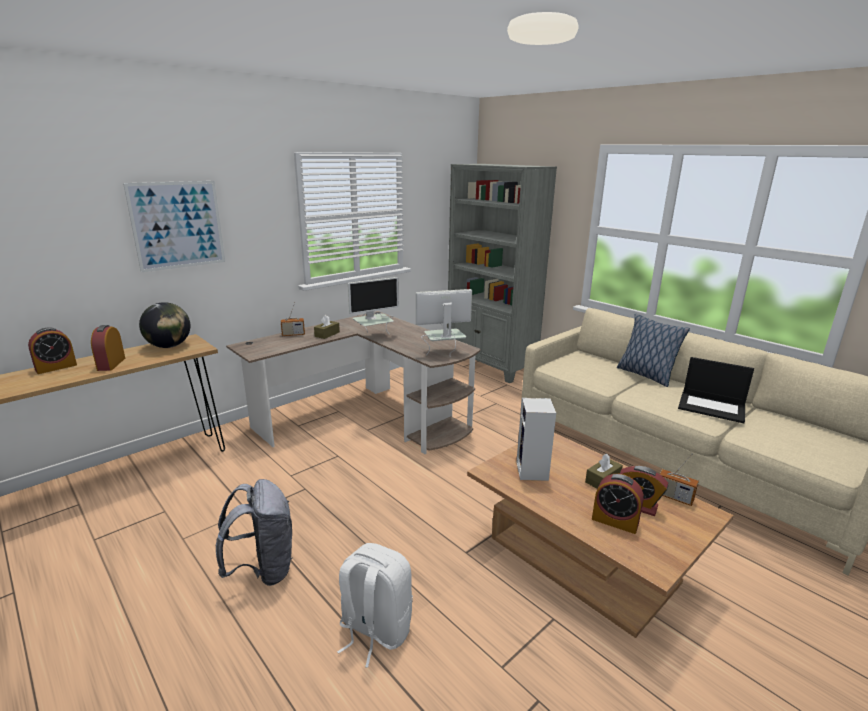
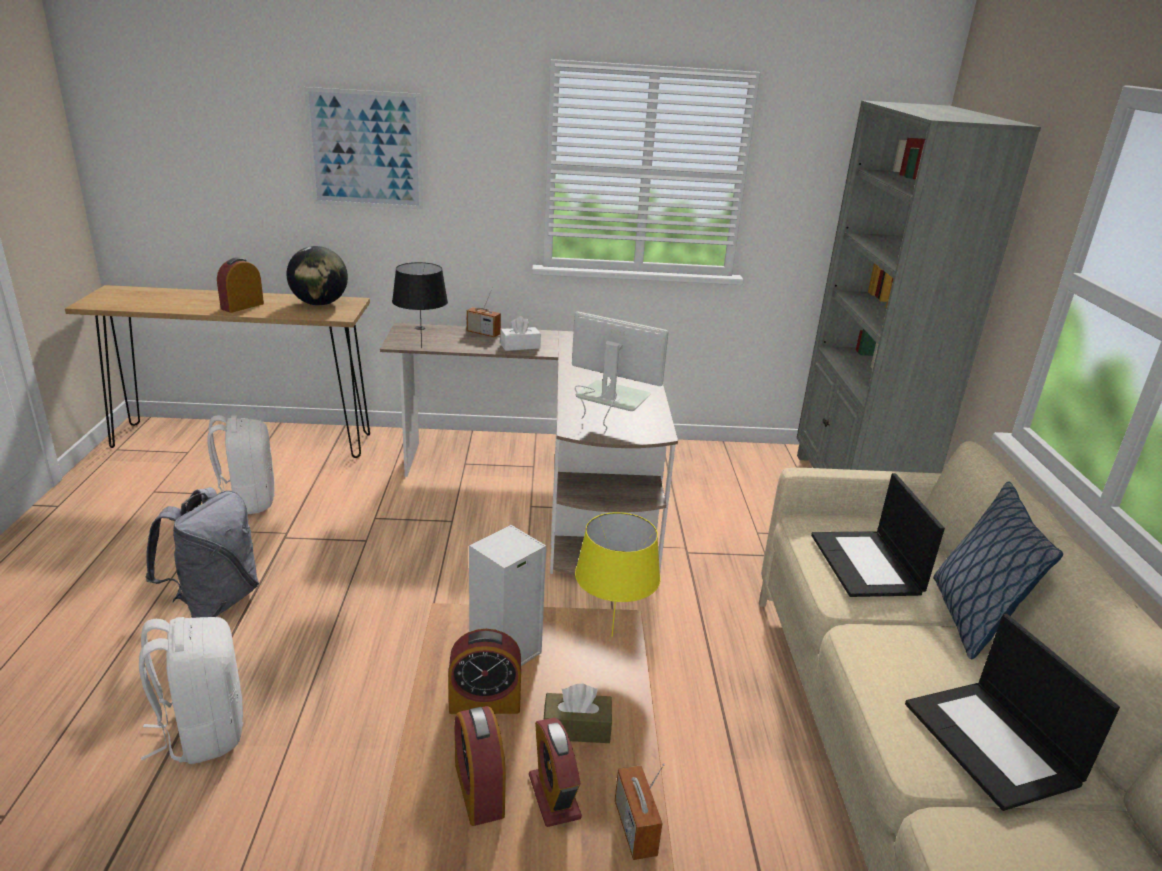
camera: 40 degrees right, 5 degrees up
(56, 367) = (202, 295): alarm clock -> alarm clock (485, 702)
(185, 508) = (247, 501): none -> white backpack
(274, 352) = (421, 348): none -> black table lamp
(327, 334) = (520, 346): brown tissue box -> white tissue box
(373, 337) = (568, 369): monitor -> none
(553, 443) = (611, 636): none -> yellow table lamp
(594, 372) = (867, 564): none -> laptop

